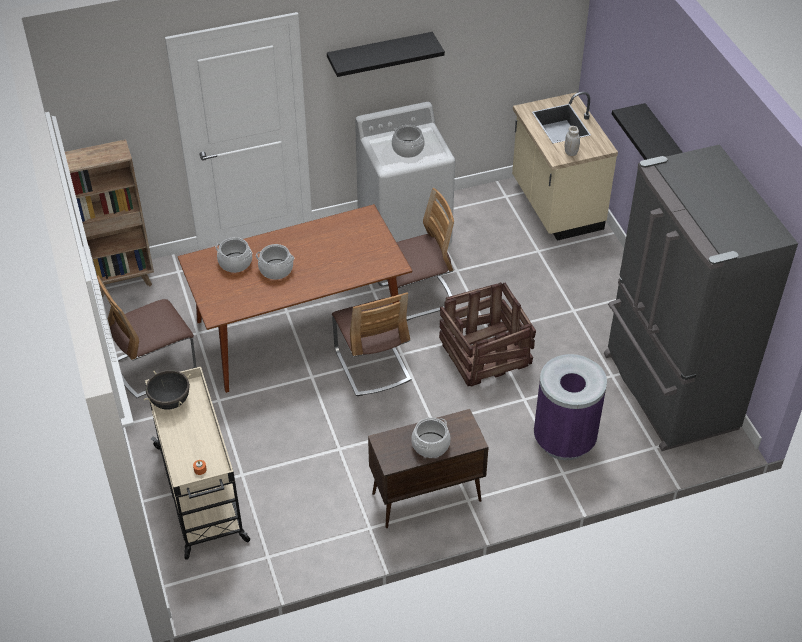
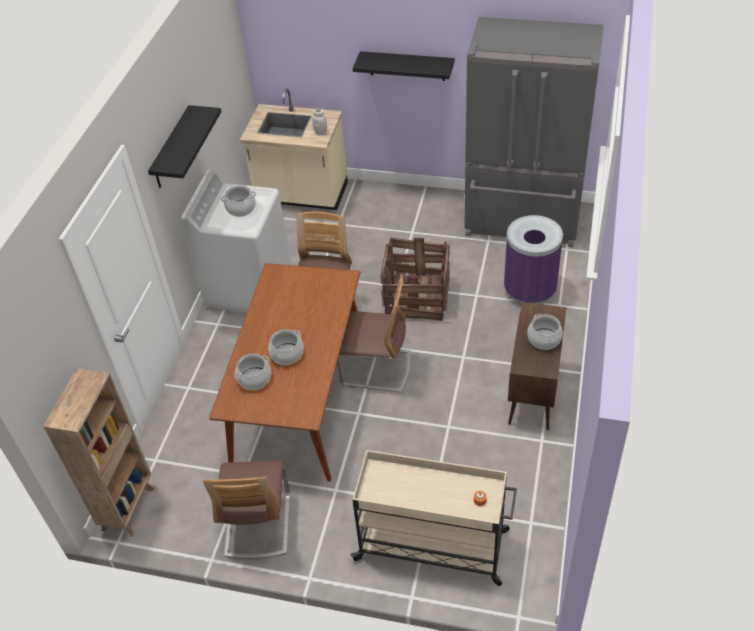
camera: 55 degrees left, 0 degrees up
(170, 401) = (383, 493): black cooking pot -> none

